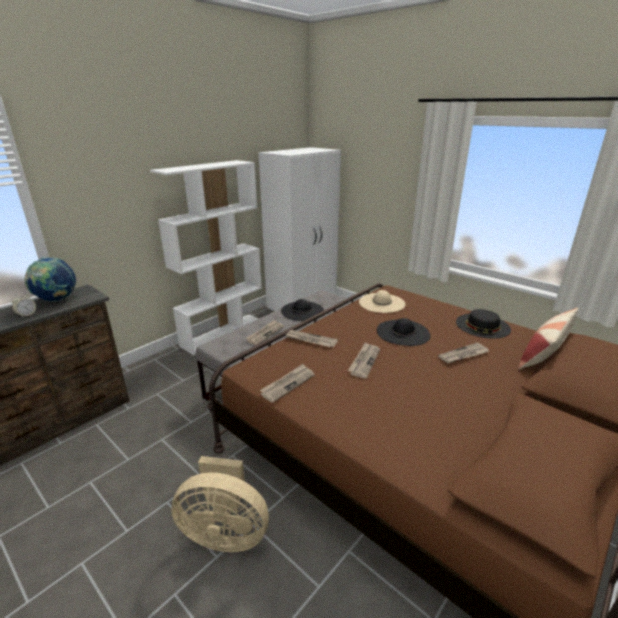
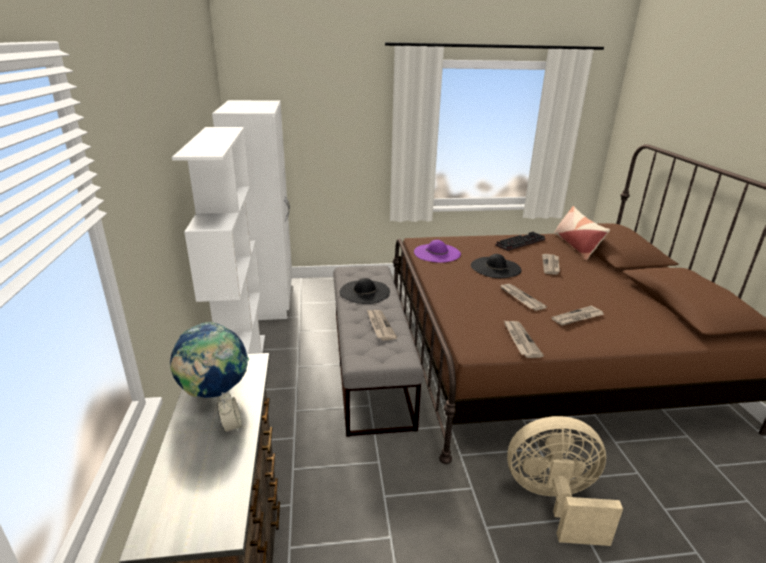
camera: 50 degrees left, 0 degrees up
(225, 532) = (554, 501): beige fan -> beige fan turned 135 degrees counterclockwise
(310, 340) = (460, 303): newspaper -> newspaper (577, 317)
(382, 303) = (437, 253): beige hat -> purple hat
(482, 325) = (520, 242): black hat -> keyboard

